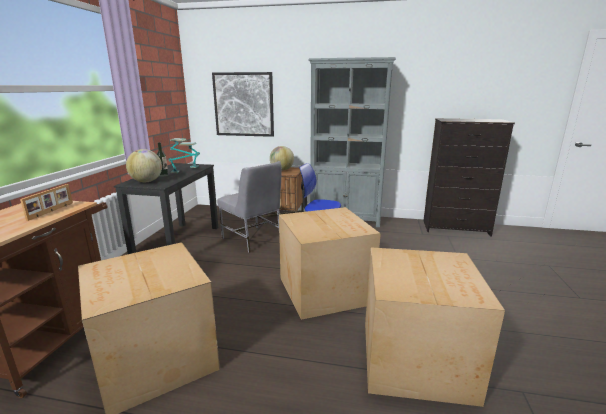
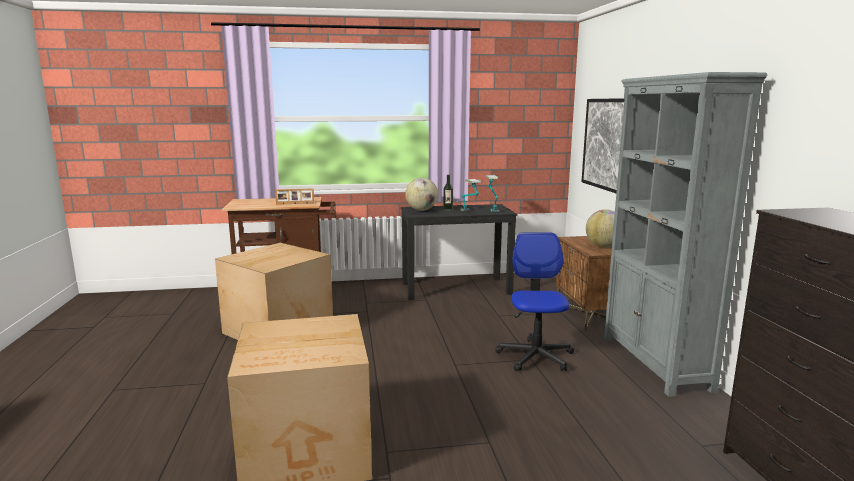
camera: 70 degrees right, 5 degrees down
(253, 239) = (502, 317): grey chair -> none
(325, 289) = (417, 378): cardboard box -> none

